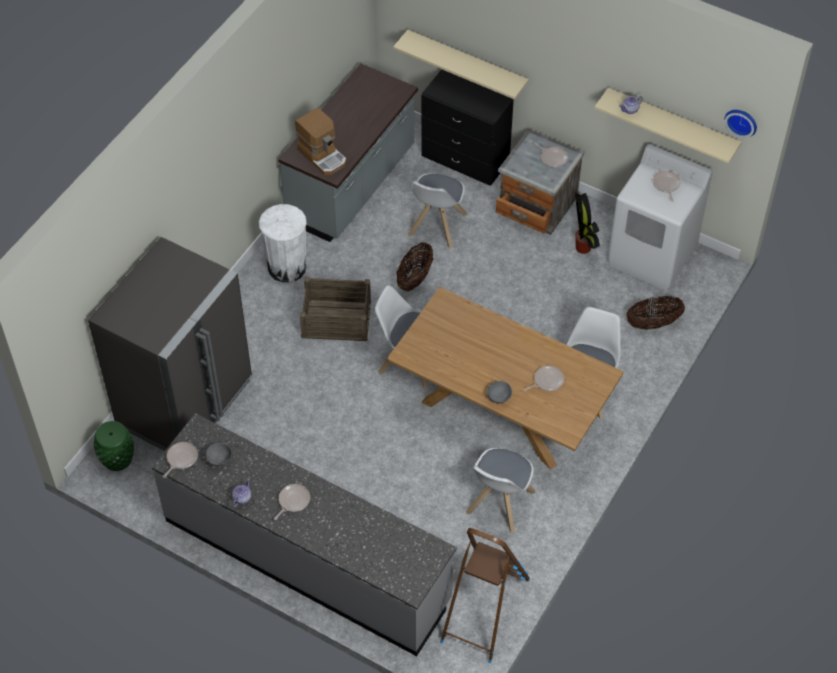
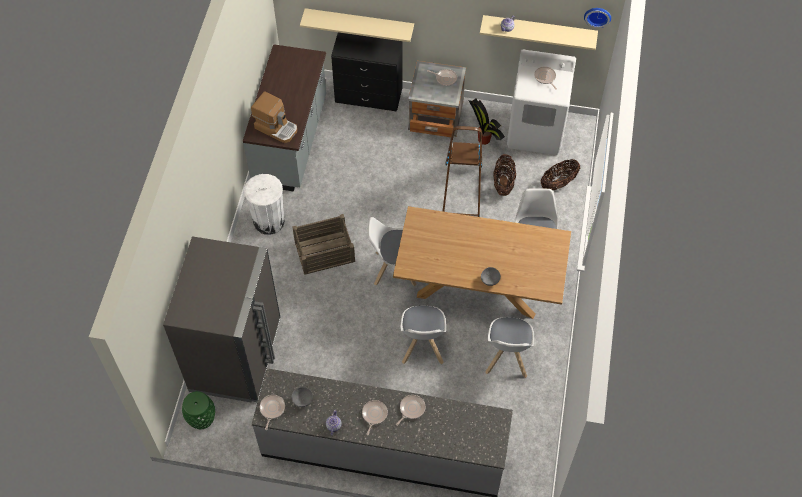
camera: 20 degrees left, 5 degrees up
(414, 278) = (370, 200): basket -> basket (503, 183)
(436, 226) = (369, 154): chair -> chair (422, 346)
(485, 609) = (531, 443): brown step ladder -> brown step ladder (462, 192)
(547, 381) = (519, 256): frying pan -> frying pan (411, 409)

